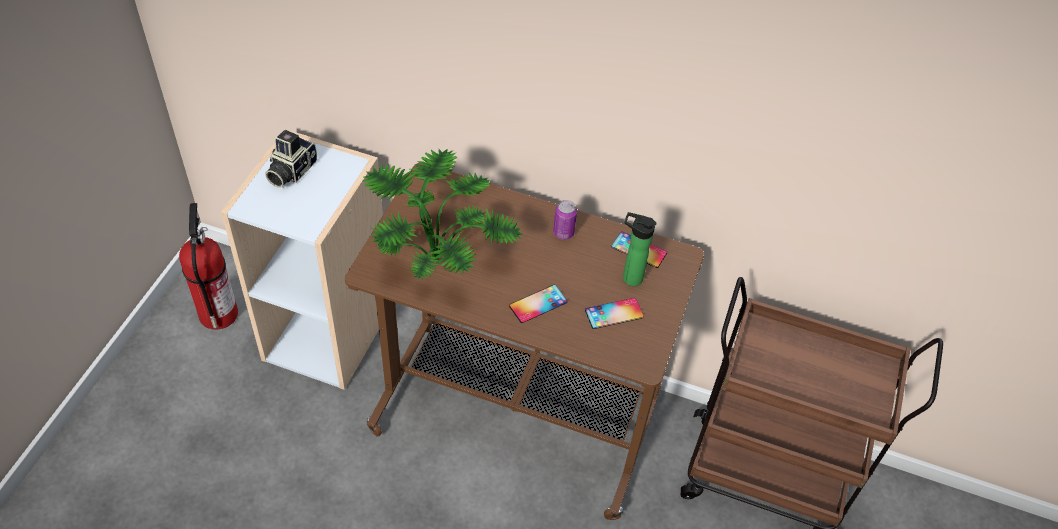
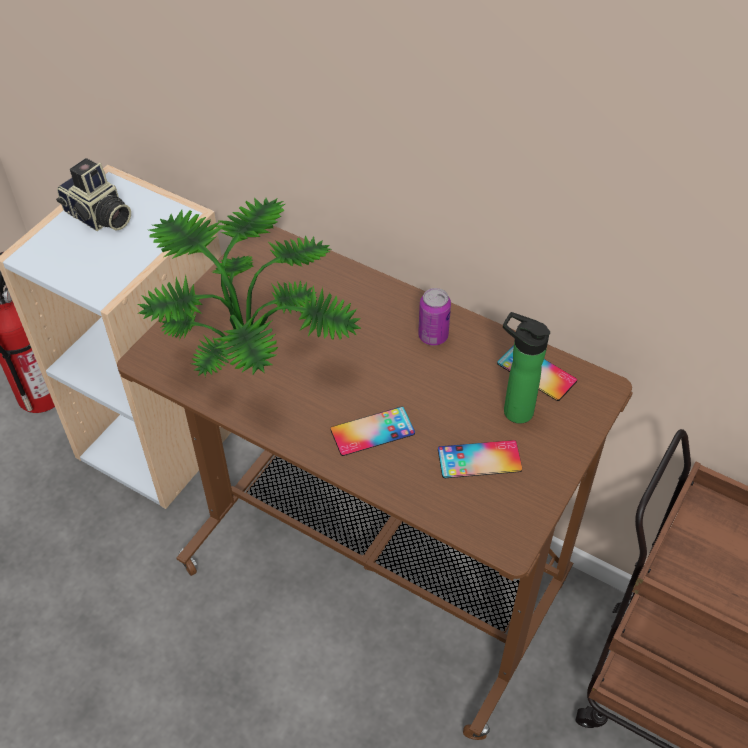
camera: 15 degrees right, 0 degrees up
(290, 171) = (98, 217): camera -> camera turned 90 degrees counterclockwise

